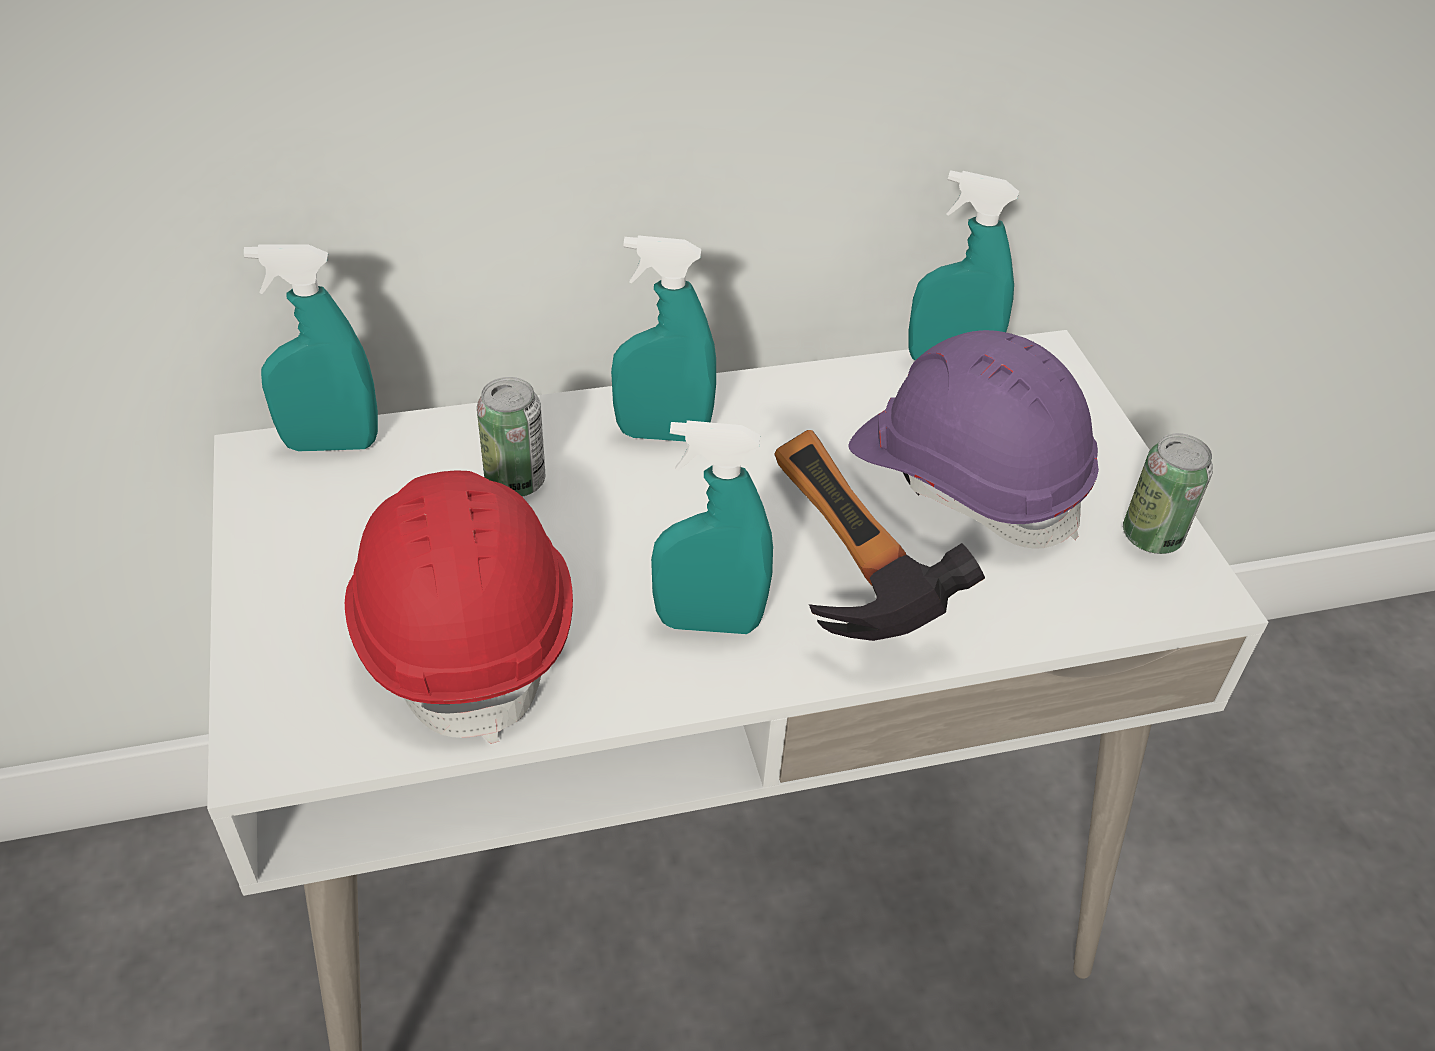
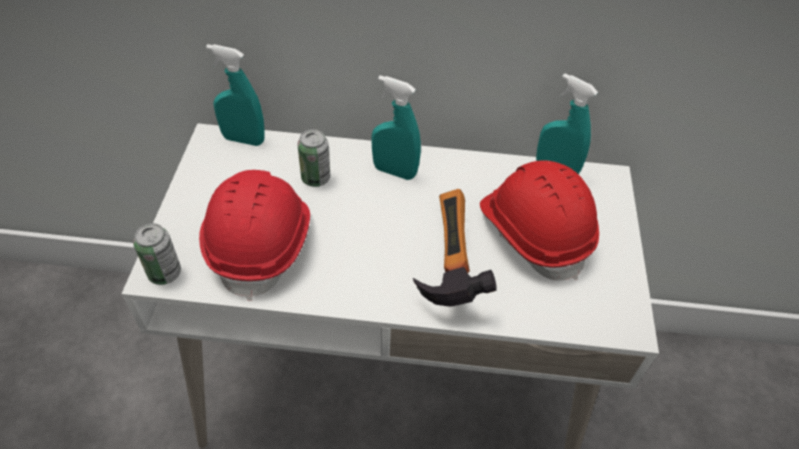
camera: 20 degrees right, 5 degrees up
(708, 622) = (371, 271): turquoise spray bottle -> none
(966, 477) = (534, 232): purple hard hat -> red hard hat
(1151, 536) = (617, 289): can -> can (165, 273)

